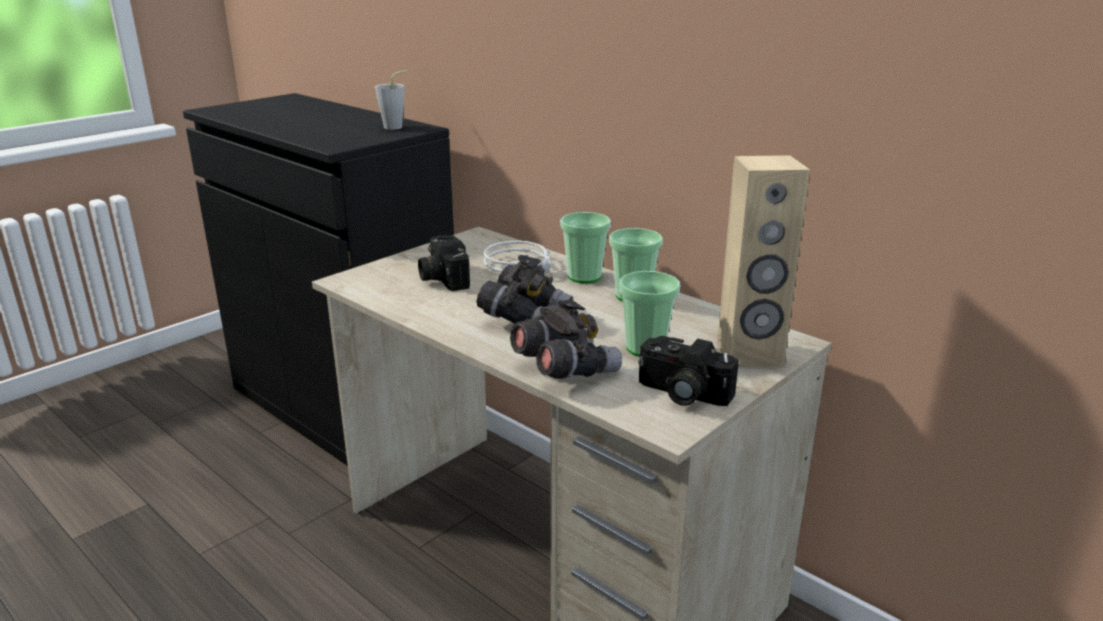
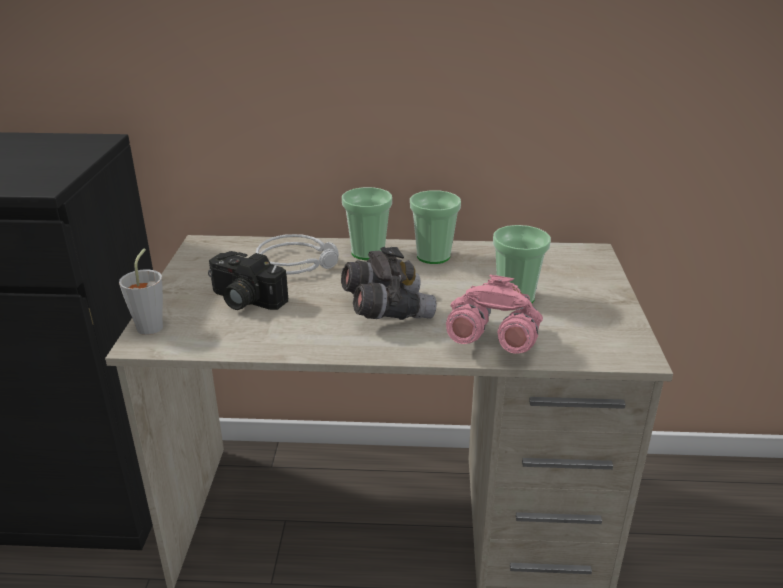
camera: 40 degrees left, 5 degrees up
(396, 126) = (64, 144): grey cup -> grey cup (152, 324)
(564, 369) = (492, 342): grey binoculars -> pink binoculars
(681, 394) = (597, 324): camera -> none
(749, 355) = (584, 273): beige speaker -> none

